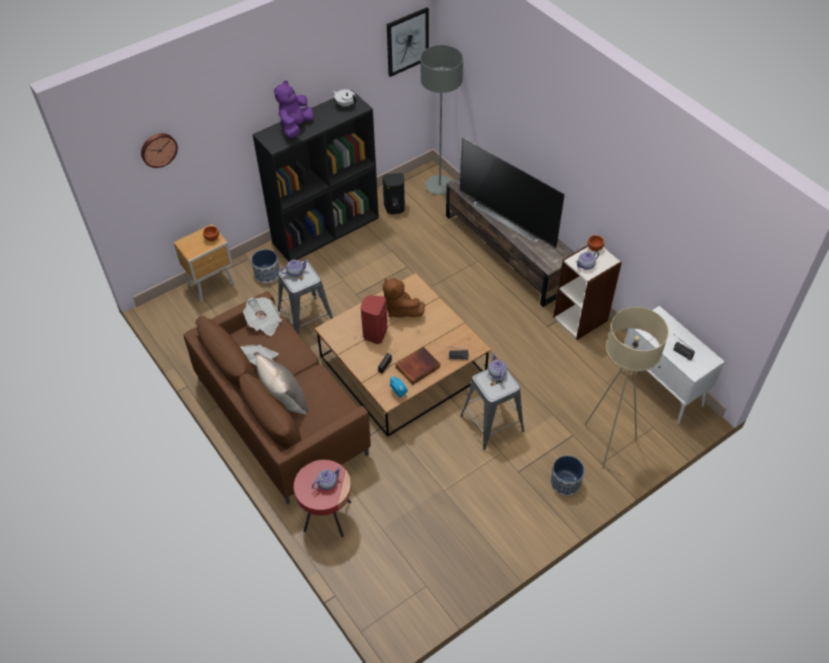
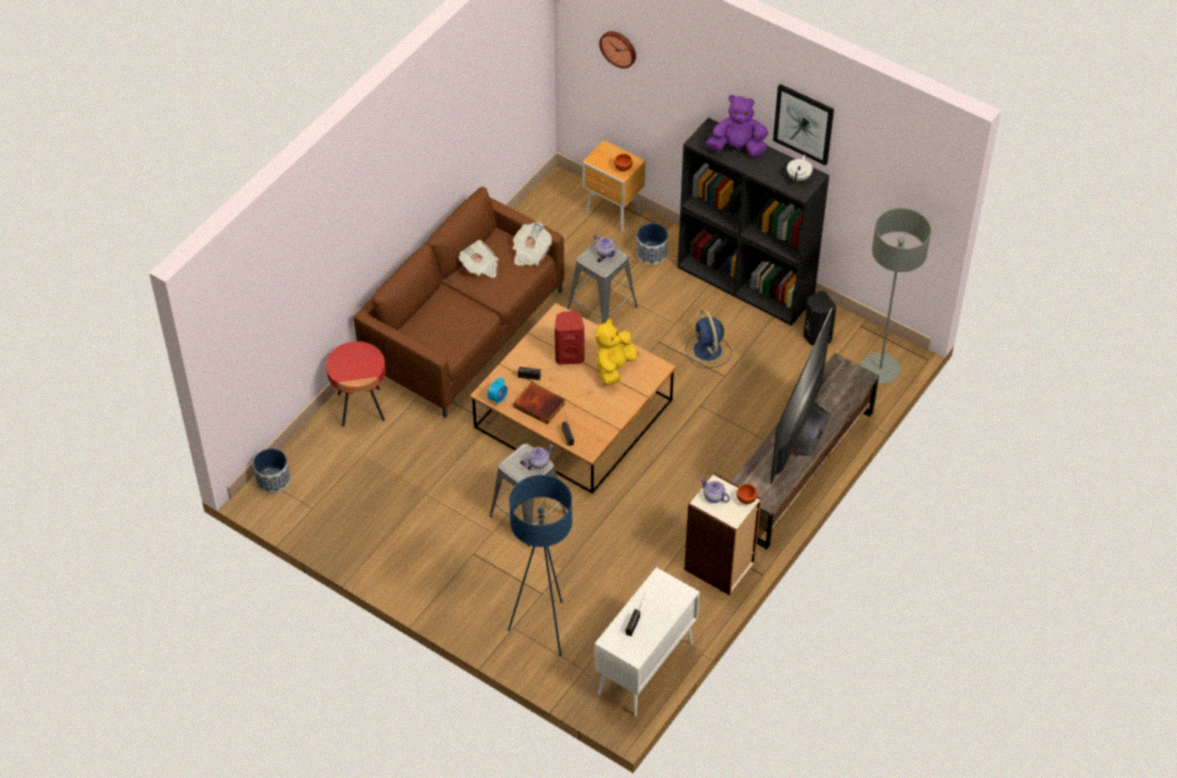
camera: 70 degrees right, 0 degrees up
(284, 400) = (439, 302): beige pillow -> none
(327, 483) = (357, 367): teapot -> none
(379, 269) = (708, 351): none -> blue fan
(400, 309) = (614, 367): brown plush toy -> yellow plush toy
(407, 41) = (914, 188): picture -> picture (803, 124)
(565, 482) = (475, 599): planter -> planter (273, 479)
(607, 442) = (544, 628): beige floor lamp -> blue floor lamp

